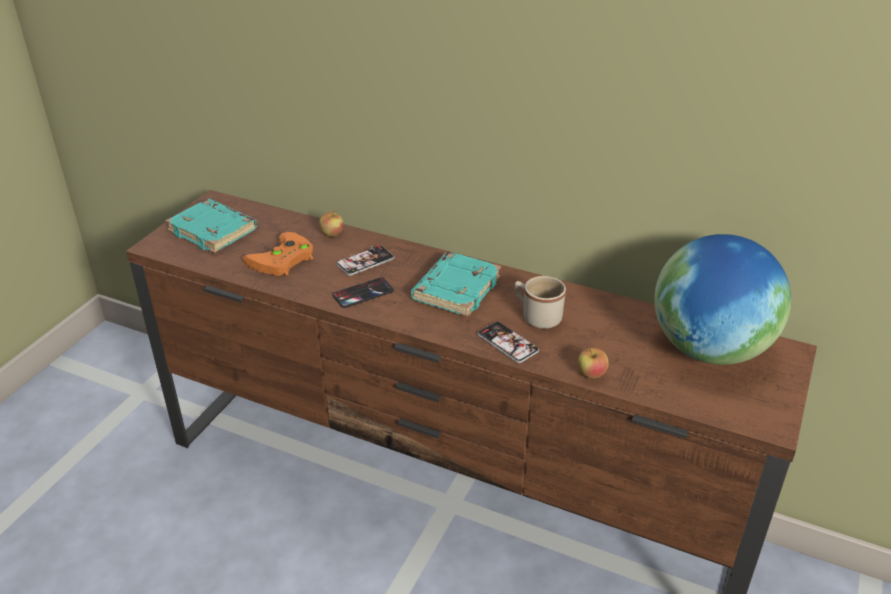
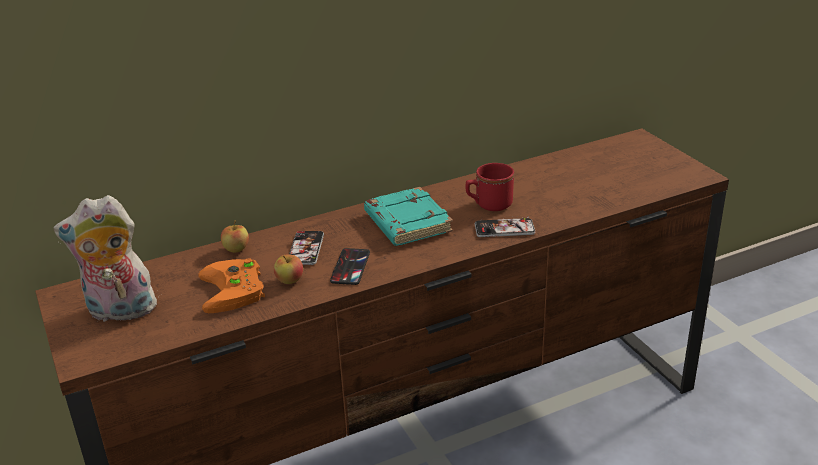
camera: 50 degrees left, 5 degrees down
(214, 230) = (119, 312): turquoise book -> plush toy
(536, 317) = (488, 205): beige mug -> red mug
(591, 374) = (580, 212): apple -> apple (290, 281)
(710, 349) = (605, 160): globe -> none

